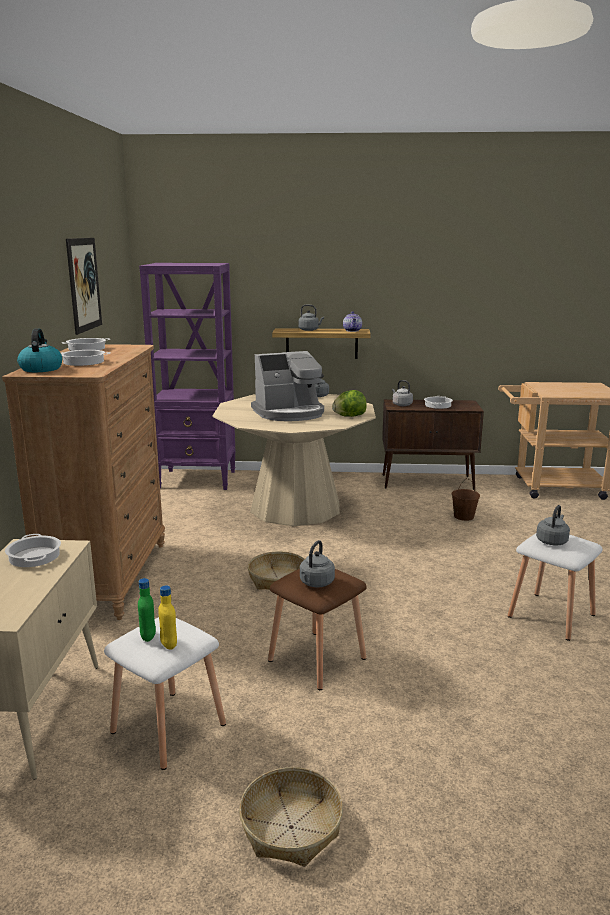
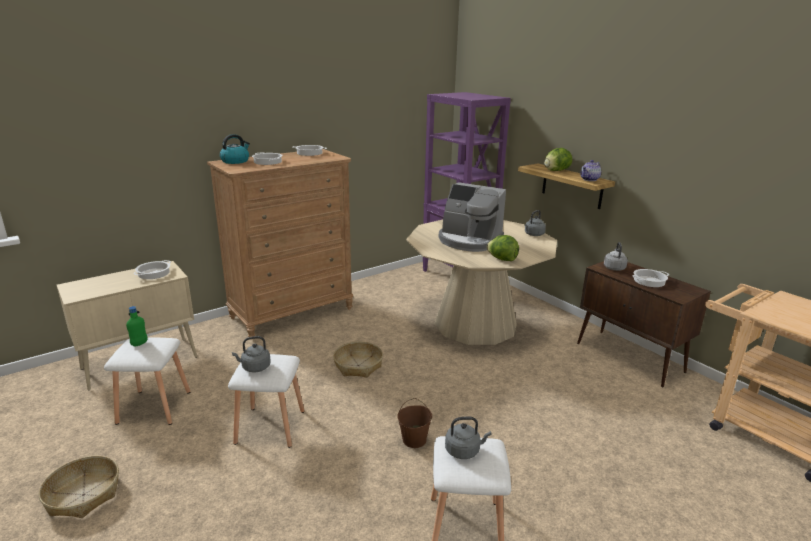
camera: 50 degrees right, 5 degrees up
(84, 284) = (356, 106): picture -> none
(169, 644) = (134, 353): yellow bottle -> none
(309, 330) = (556, 171): grey kettle -> lettuce
(317, 658) = (271, 426): brown stool -> white stool
(463, 516) = (591, 403): brown bucket -> brown bucket (414, 439)

